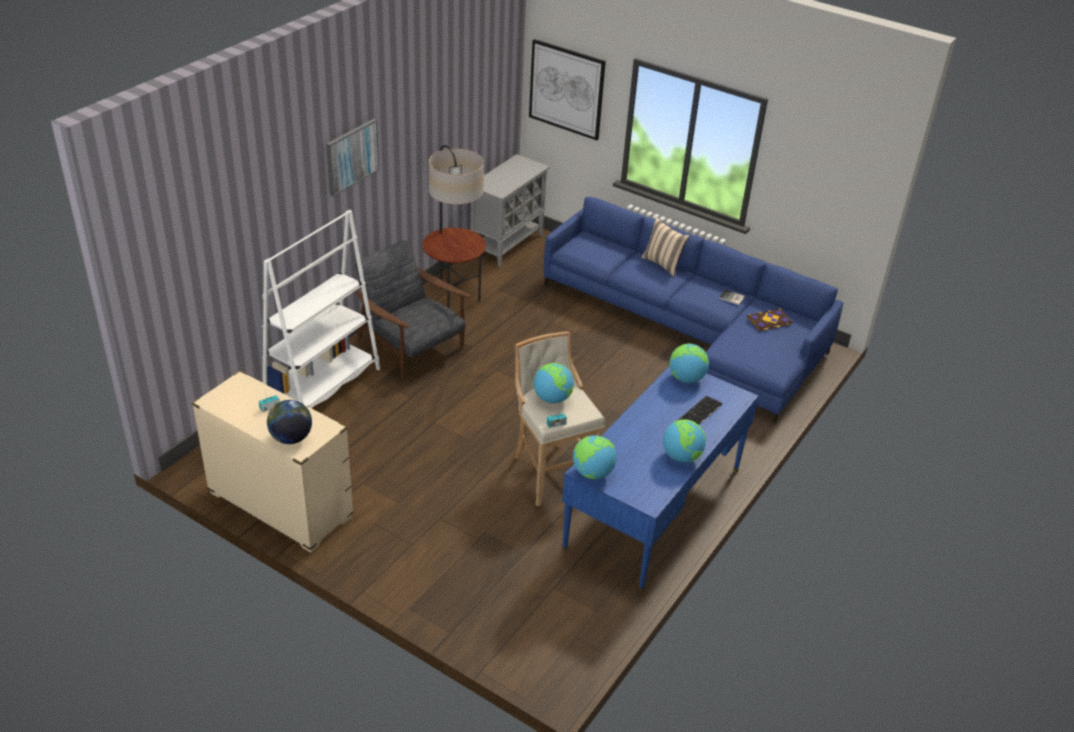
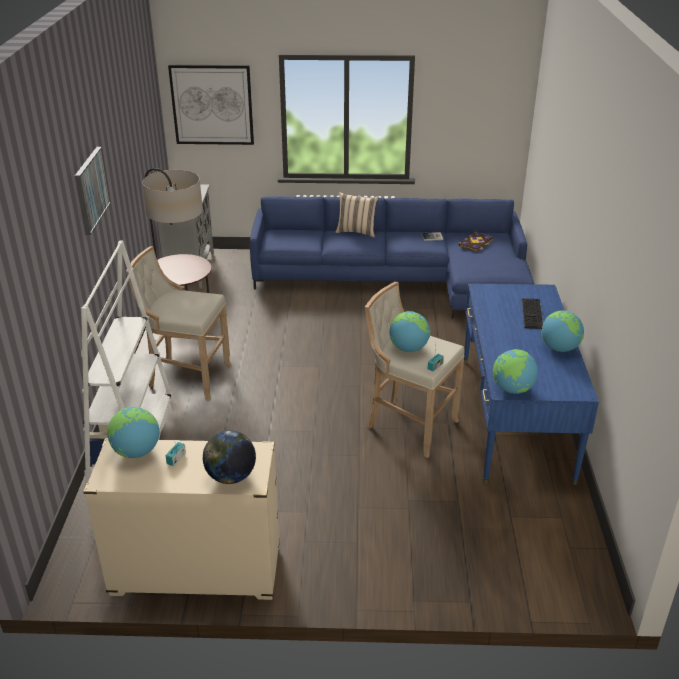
camera: 30 degrees left, 5 degrees down
(411, 347) = (187, 377): grey armchair -> beige stool
(686, 378) = (492, 293): globe -> globe (136, 452)

